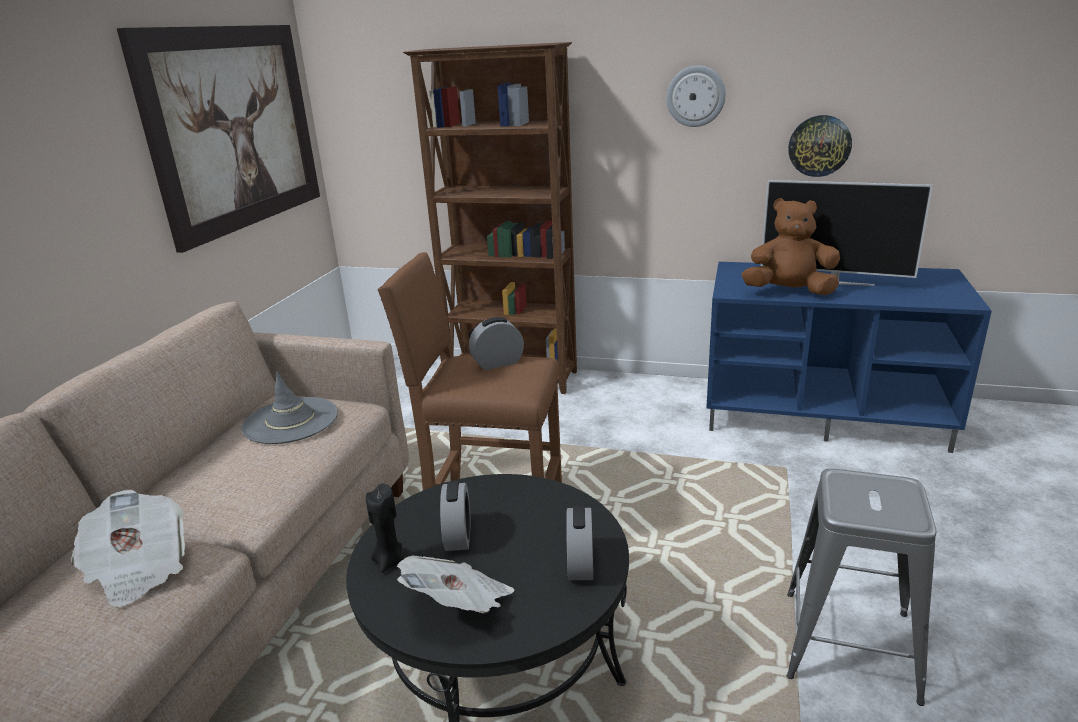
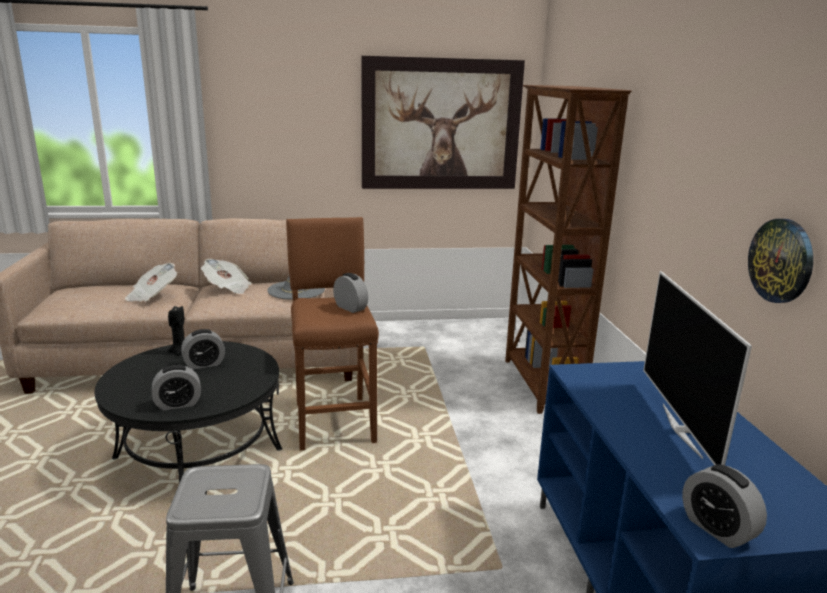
camera: 65 degrees right, 5 degrees down
(460, 605) = (141, 377): newspaper -> newspaper (227, 288)
(695, 96) = (697, 164): wall clock -> none
(789, 292) = (610, 402): brown plush toy -> none
(958, 299) = (717, 529): none -> alarm clock

